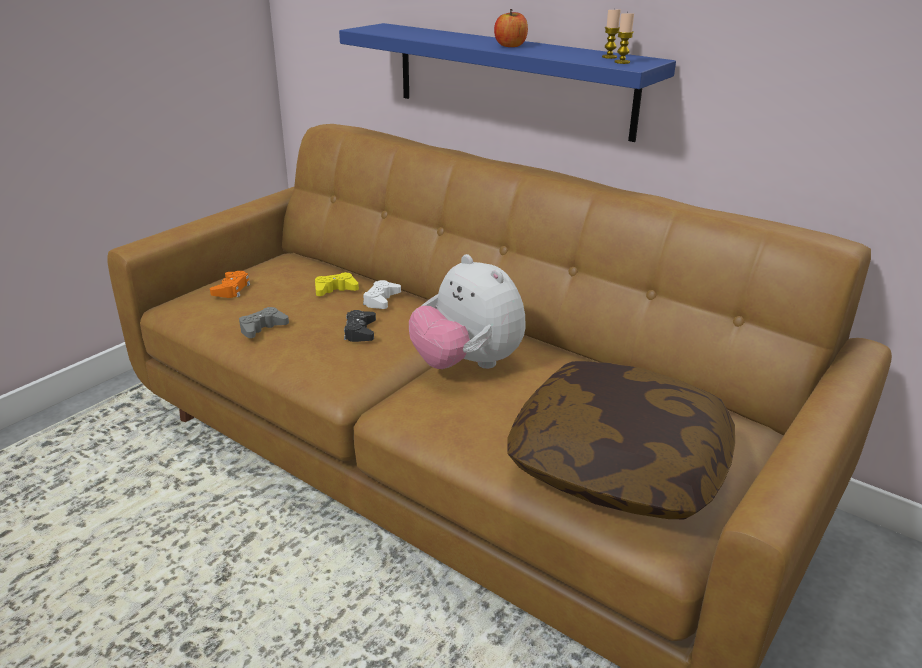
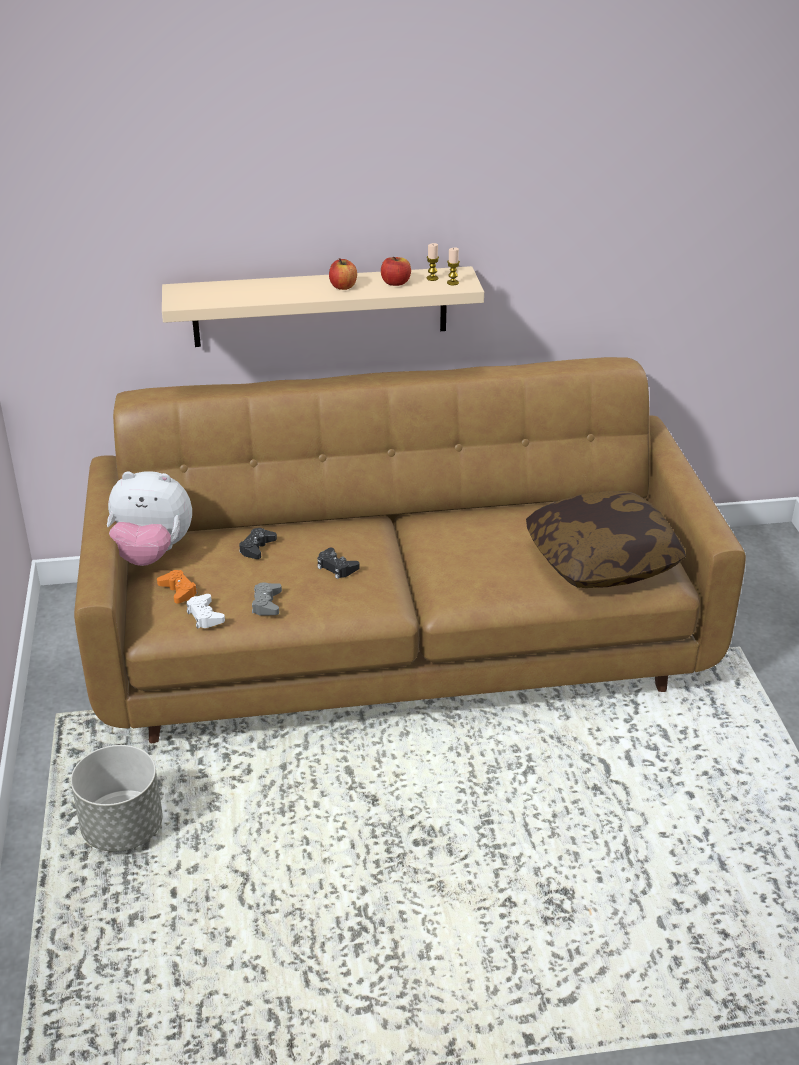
camera: 45 degrees left, 5 degrees up
(68, 464) = (122, 828): none -> grey planter
(335, 290) = (257, 548): yellow game controller -> black game controller
(381, 300) = (305, 537): white game controller -> white game controller (205, 616)
(467, 364) = (437, 550): plush toy -> plush toy (152, 554)
(511, 79) = (320, 306): blue shelf -> beige shelf
(564, 52) = (395, 283): none -> apple

